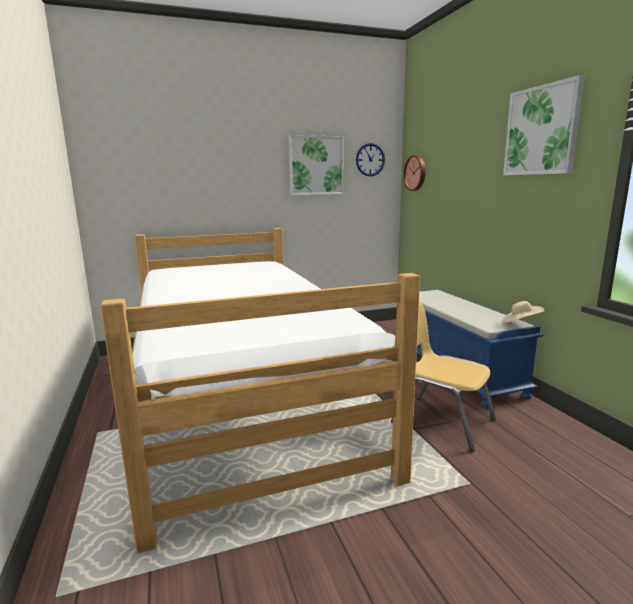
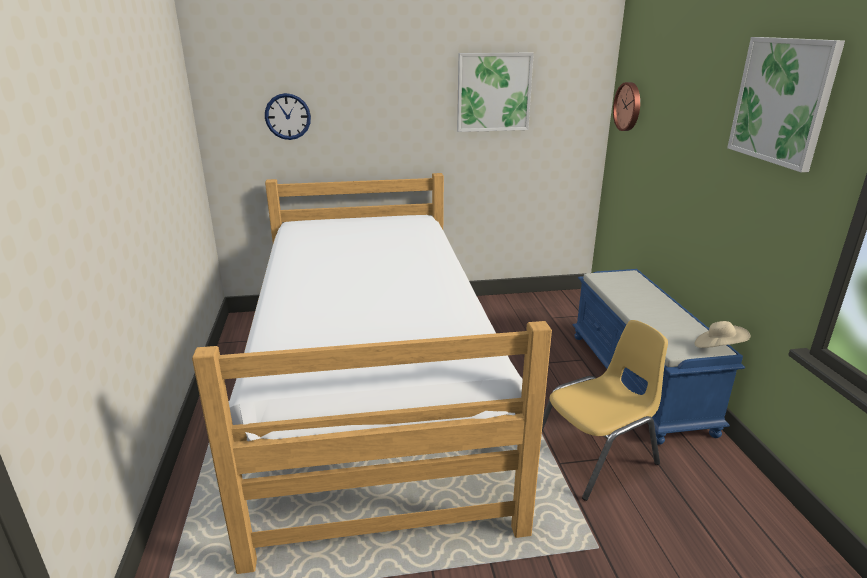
camera: 10 degrees right, 10 degrees up
(370, 159) = (569, 83): wall clock -> wall clock (288, 116)
(442, 421) = (596, 457): yellow chair -> yellow chair turned 105 degrees clockwise

